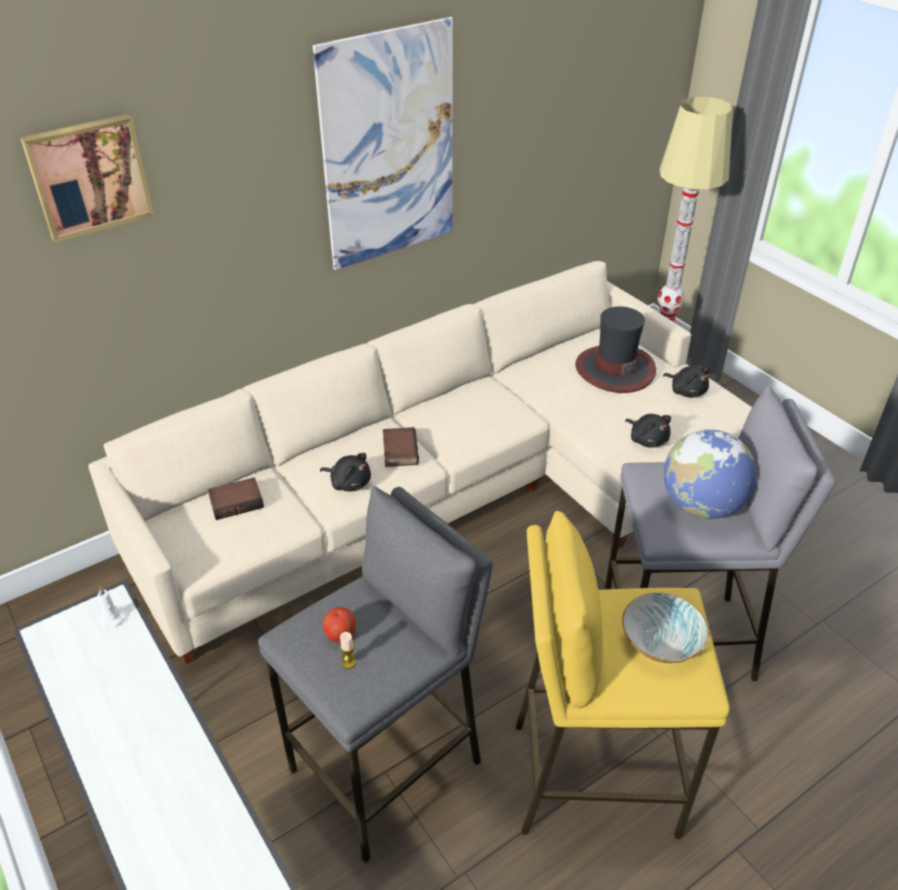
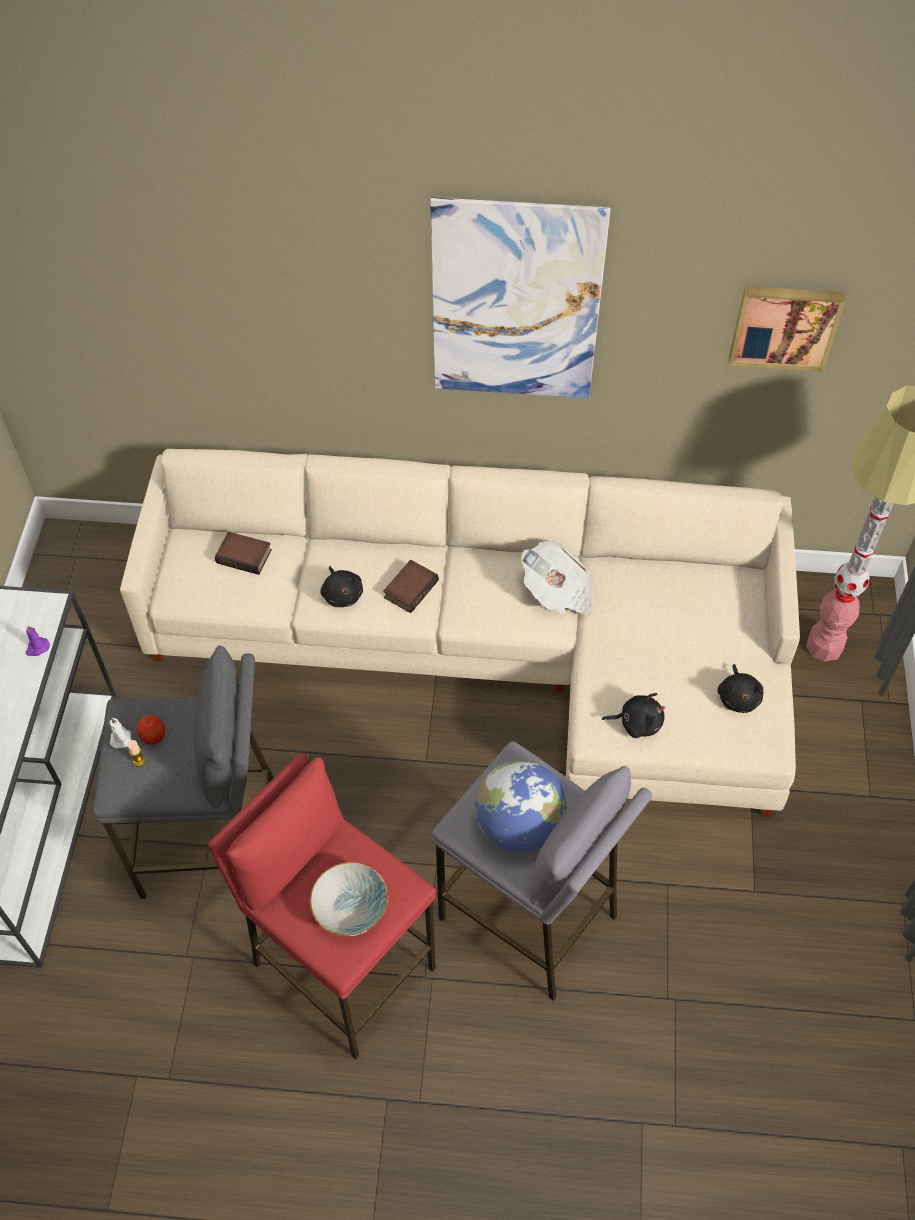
camera: 40 degrees right, 15 degrees up
(88, 176) = (188, 245): picture -> picture (784, 325)
(111, 617) = (40, 616): white candle -> white candle (121, 737)
(135, 643) = (37, 648): none -> purple candle
(505, 399) = (558, 592): none -> newspaper
(592, 776) = (343, 966): yellow stool -> red stool
(614, 369) = (695, 626): hat -> none
(647, 439) = (637, 722): black plush toy -> black plush toy turned 90 degrees counterclockwise

